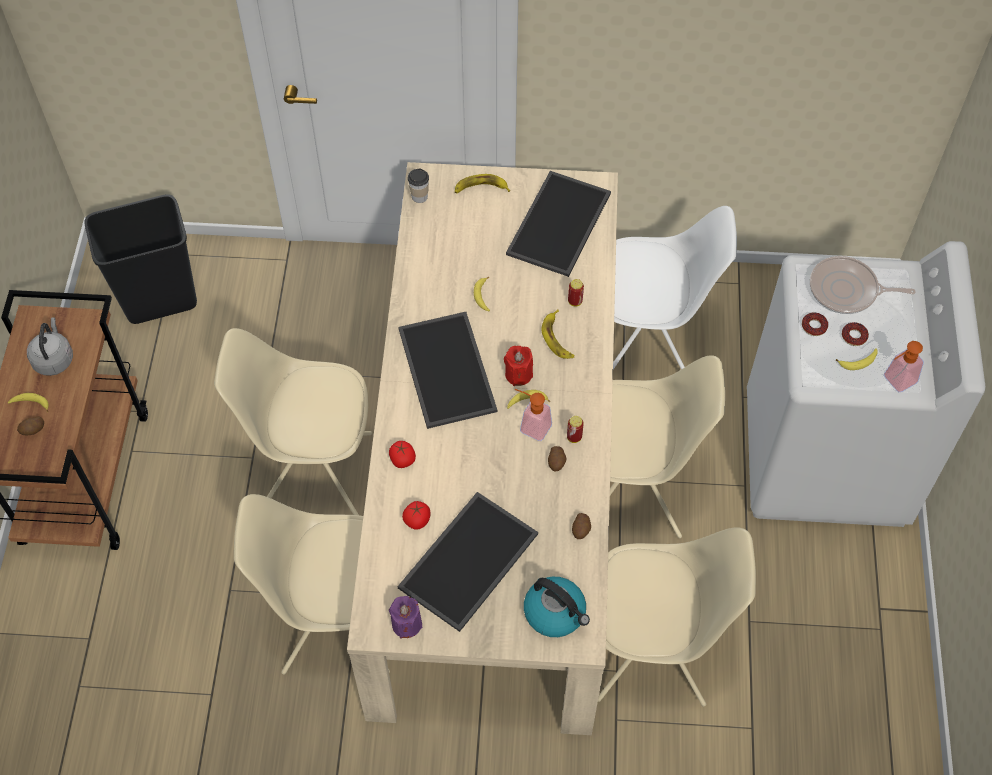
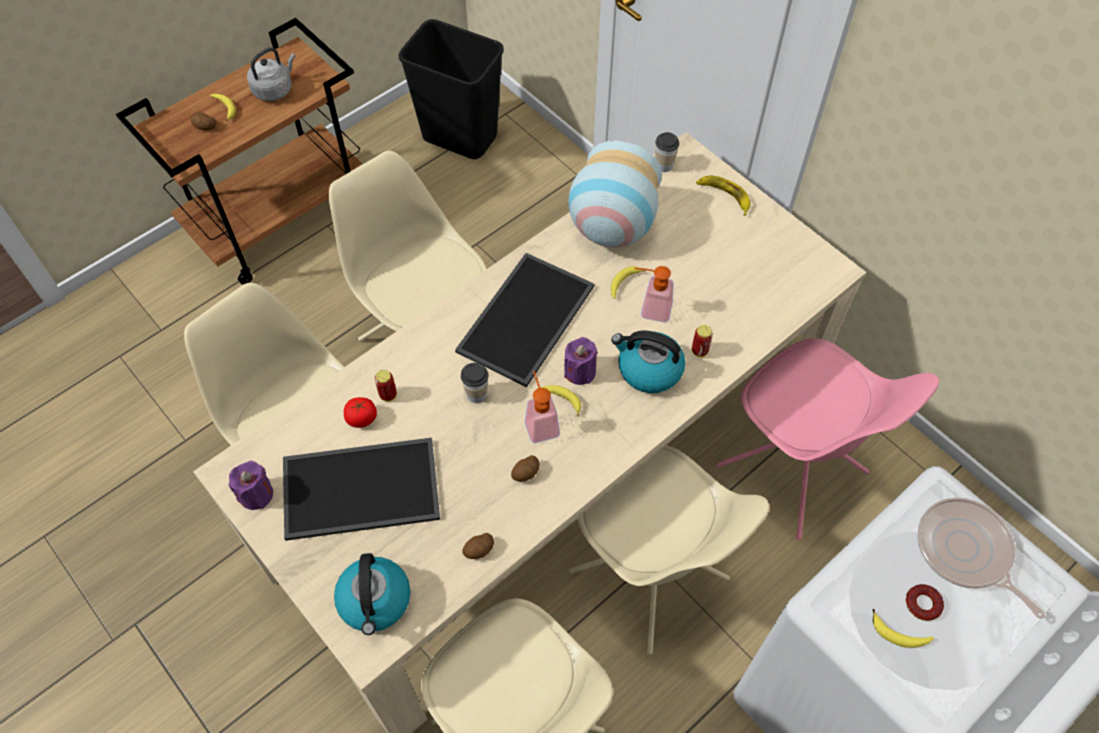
camera: 45 degrees right, 0 degrees up
(402, 459) = (408, 360): tomato -> none
(433, 266) = (611, 228): none -> vase
(471, 442) = (476, 394): none -> cup
(518, 374) = (580, 371): red candle -> purple candle
(558, 338) = (648, 369): banana -> kettle
(560, 225) = (760, 277): tray -> none
(574, 437) = (565, 465): can -> can (388, 395)
(648, 349) = (794, 471): white chair -> pink chair
(814, 326) = (888, 557): donut -> none
(895, 382) = (919, 691): soap dispenser -> soap dispenser (650, 309)

